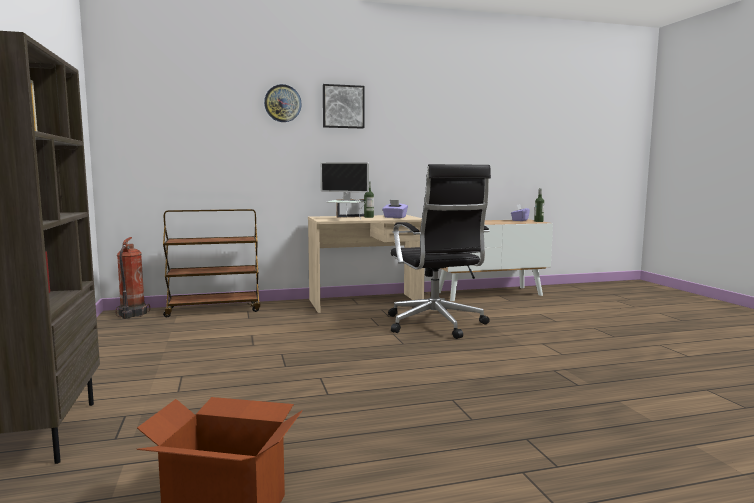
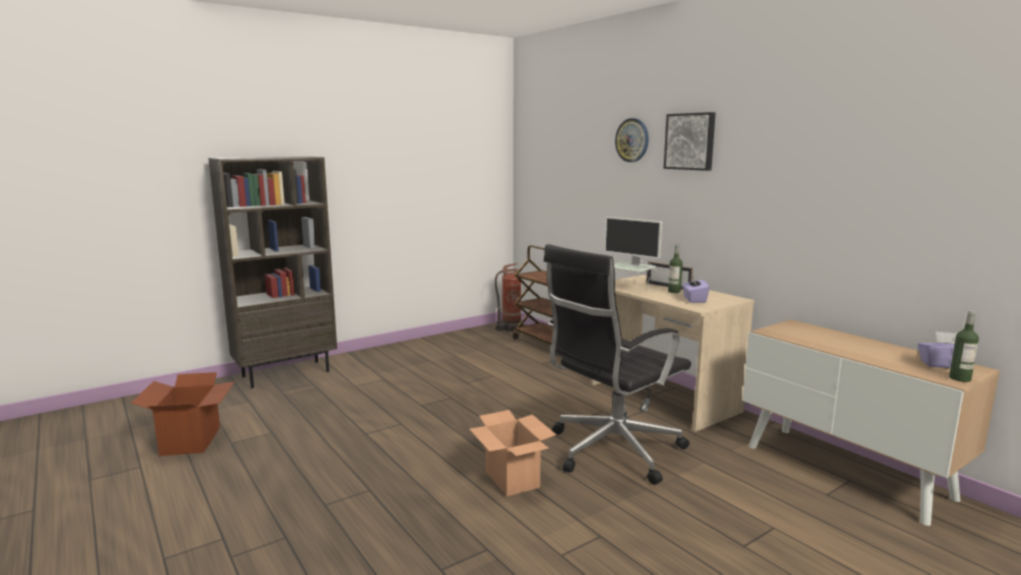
camera: 70 degrees right, 5 degrees up
(345, 219) = (631, 288): monitor -> monitor turned 45 degrees counterclockwise
(461, 353) = (512, 479): none -> cardboard box

